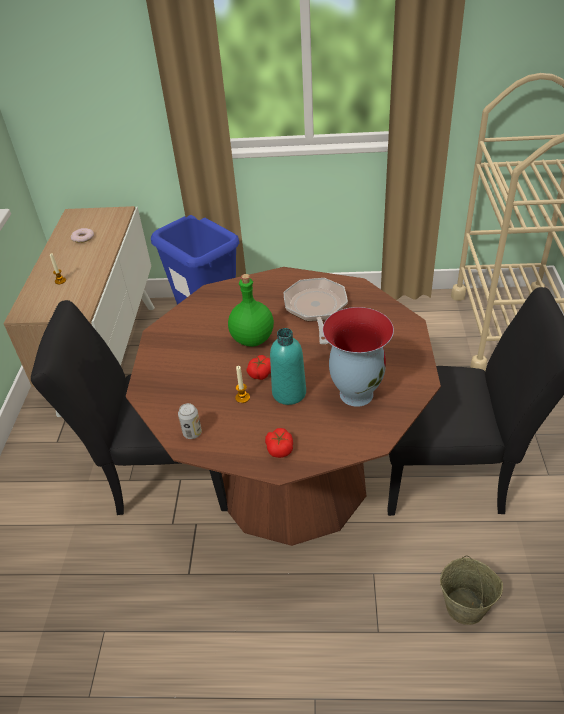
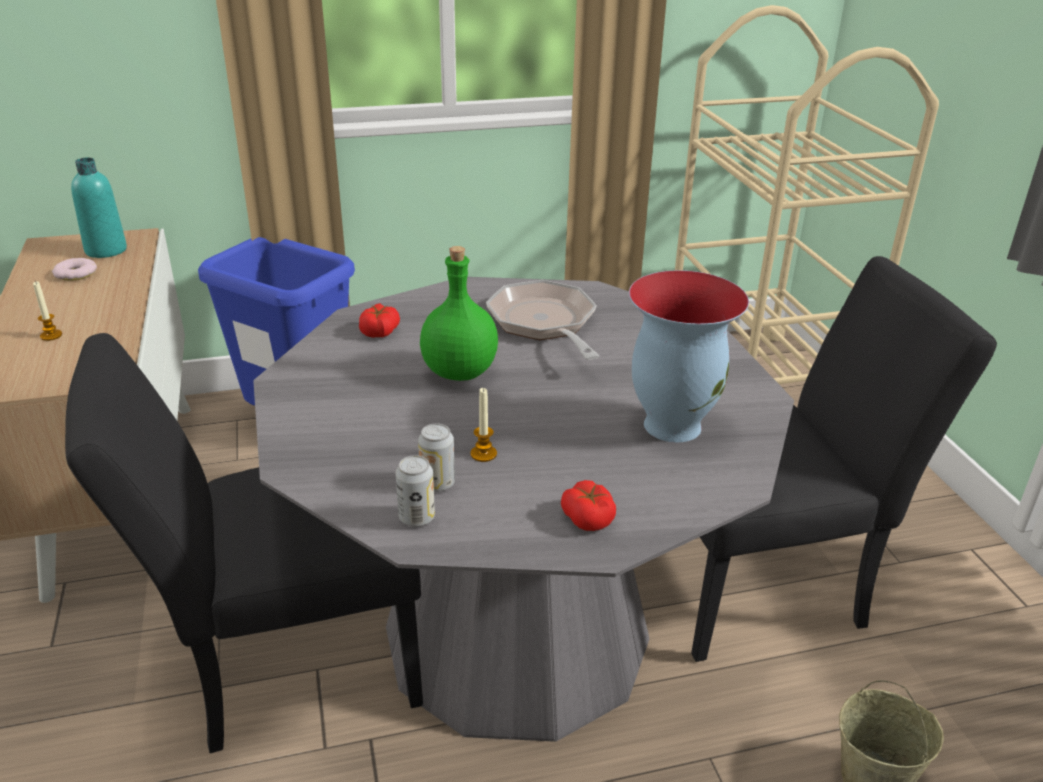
camera: 20 degrees left, 10 degrees down
(211, 413) = (437, 483): none -> can
(260, 373) = (497, 416): tomato -> tomato (379, 331)
(289, 393) = (561, 437): turquoise bottle -> turquoise bottle (106, 250)
(291, 478) = (516, 633): brown dining table -> grey dining table

